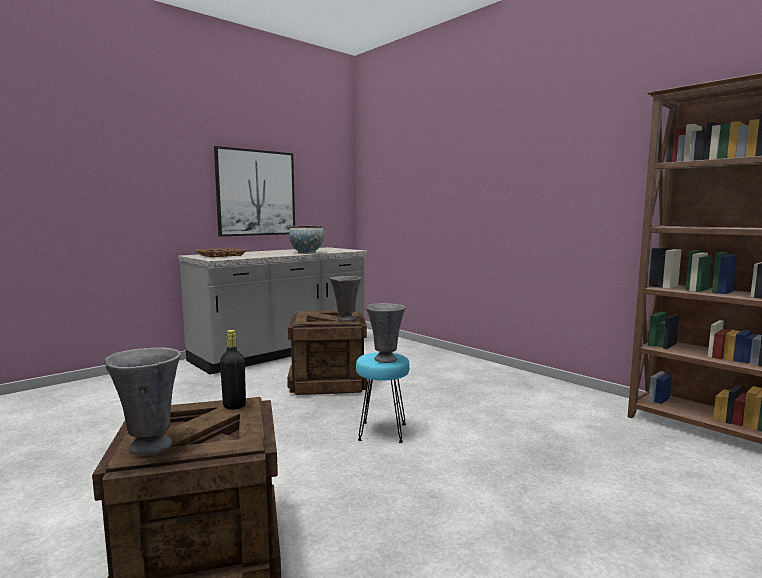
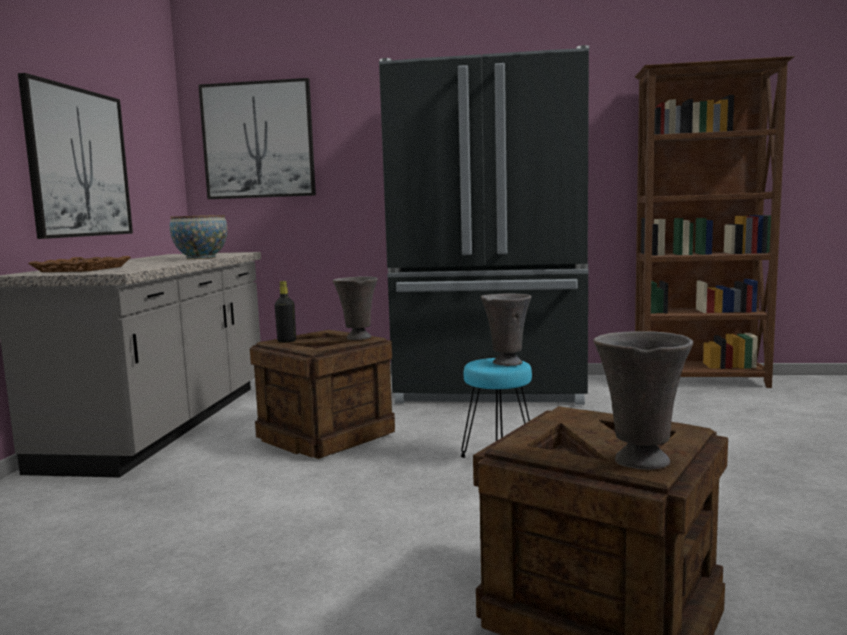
camera: 40 degrees left, 0 degrees up
(234, 406) = (571, 417): black bottle -> black bottle (286, 341)
(390, 173) = (258, 140): none -> picture
(492, 382) = (491, 390): none -> black fridge

